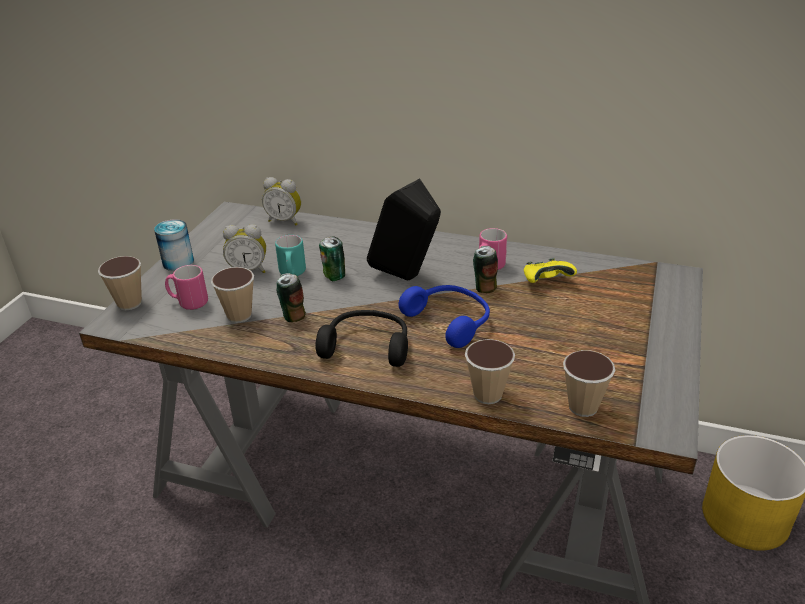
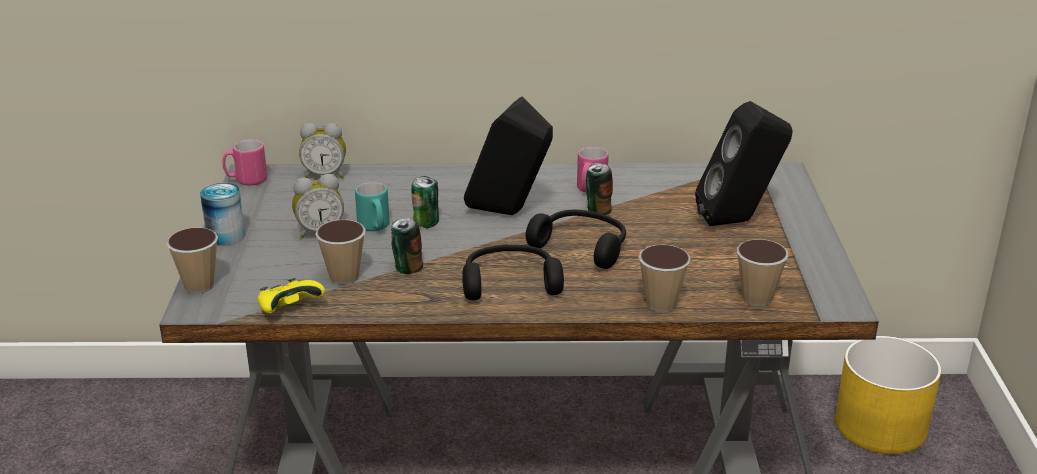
camera: 20 degrees left, 5 degrees down
(188, 302) = (273, 274): pink mug -> pink mug (246, 180)
(450, 321) = (582, 246): blue headphones -> black headphones
(546, 282) = (658, 196): yellow game controller -> yellow game controller (289, 309)
(608, 320) = (739, 221): none -> black speaker

